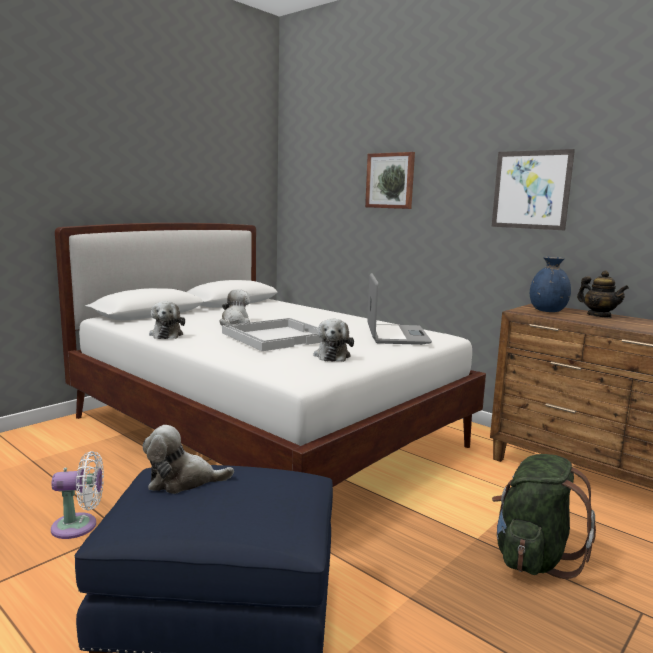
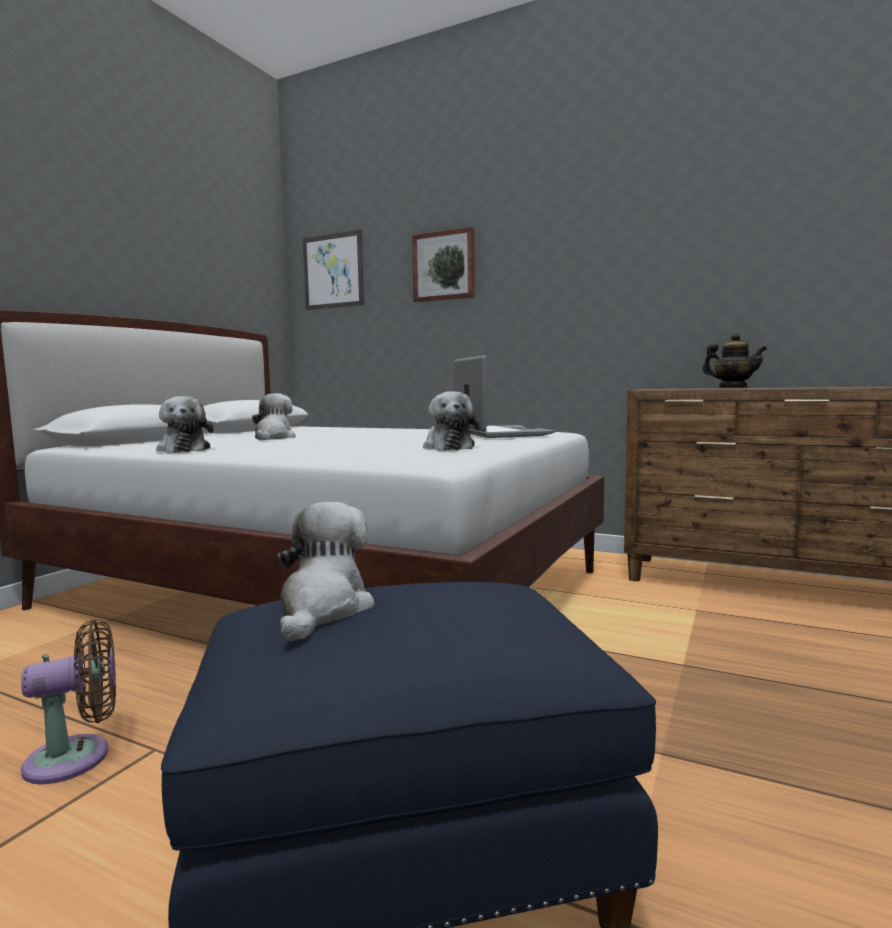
camera: 15 degrees left, 5 degrees down
(79, 526) = (77, 757): white fan -> brown fan
(183, 481) = (323, 610): plush toy -> plush toy turned 120 degrees clockwise
(277, 336) = (353, 439): white tray -> none
(531, 190) = (626, 257): picture -> picture (333, 271)
(533, 557) = (765, 673): green backpack -> none
(548, 311) = (673, 388): blue vase -> none

